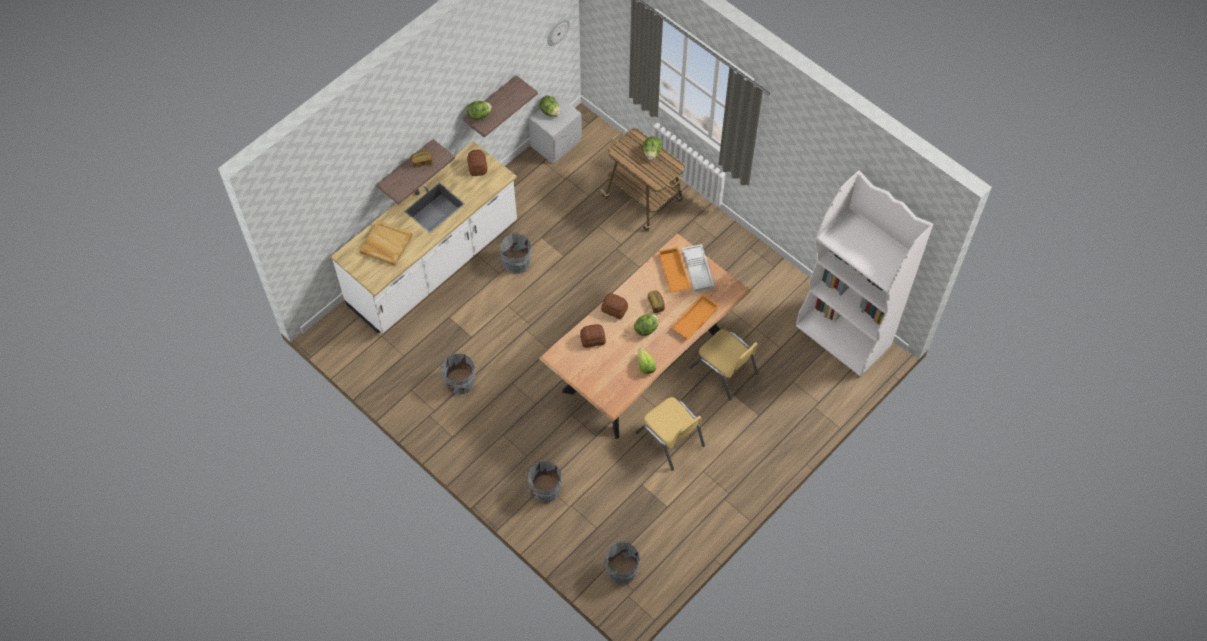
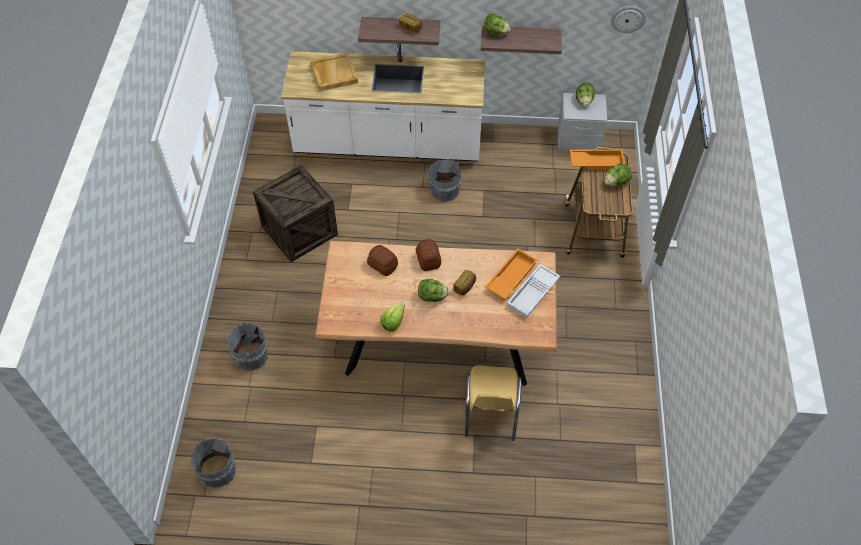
camera: 50 degrees right, 5 degrees down
(459, 382) = (299, 230): grey bucket -> crate
(478, 166) = (464, 78): bread -> none
(670, 439) = (381, 417): yellow chair -> none
(694, 319) = (479, 326): orange tray -> orange tray (596, 161)
(844, 335) = (629, 486): white bookcase -> none

